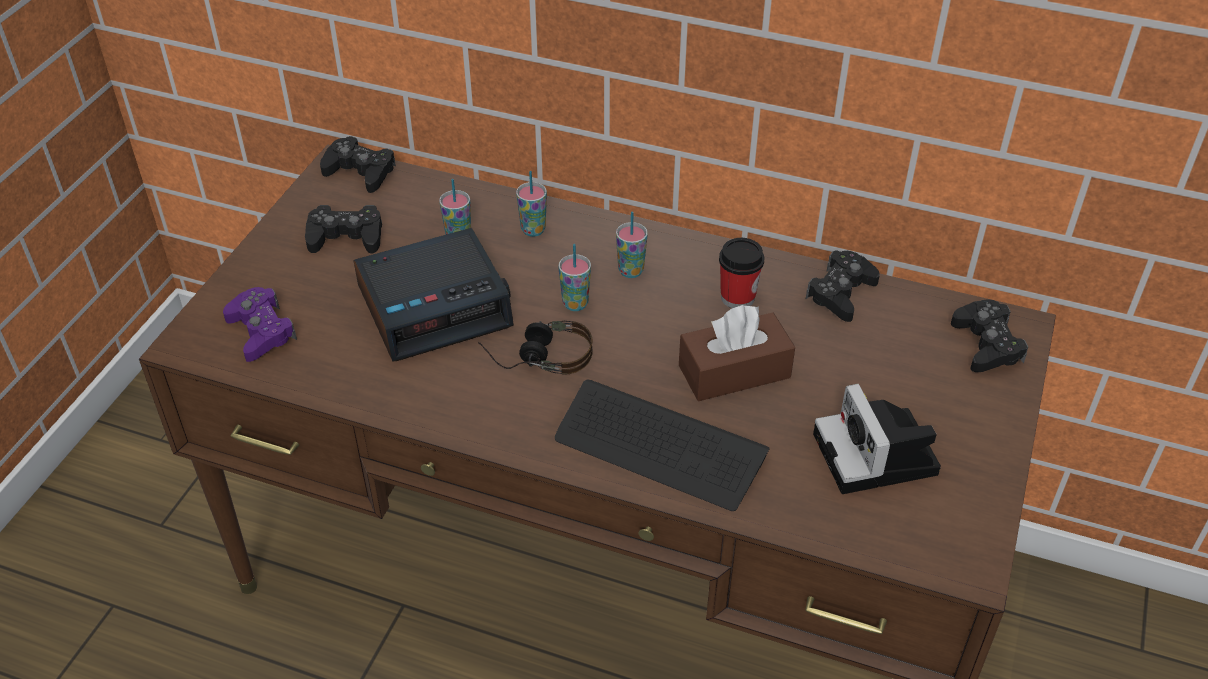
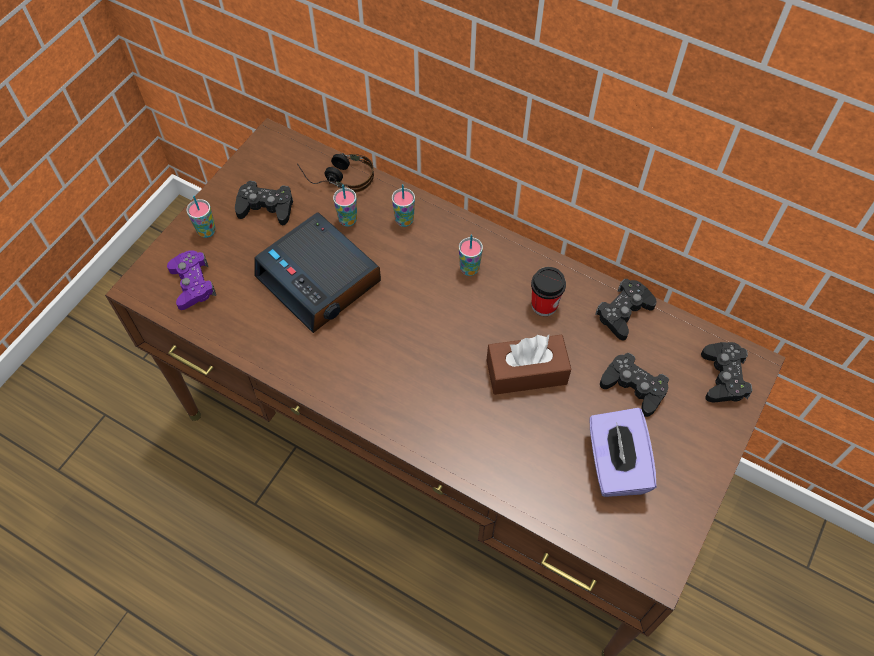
camera: 10 degrees right, 15 degrees up
(360, 171) = (286, 147): black game controller -> black game controller (633, 387)
(435, 305) = (320, 279): alarm clock -> alarm clock turned 60 degrees clockwise
(537, 357) = (385, 337): headphones -> headphones (338, 177)
(575, 304) = (422, 293): cup -> cup (206, 231)
(659, 447) = (457, 430): keyboard -> none
(878, 457) = (615, 465): camera -> purple tissue box

